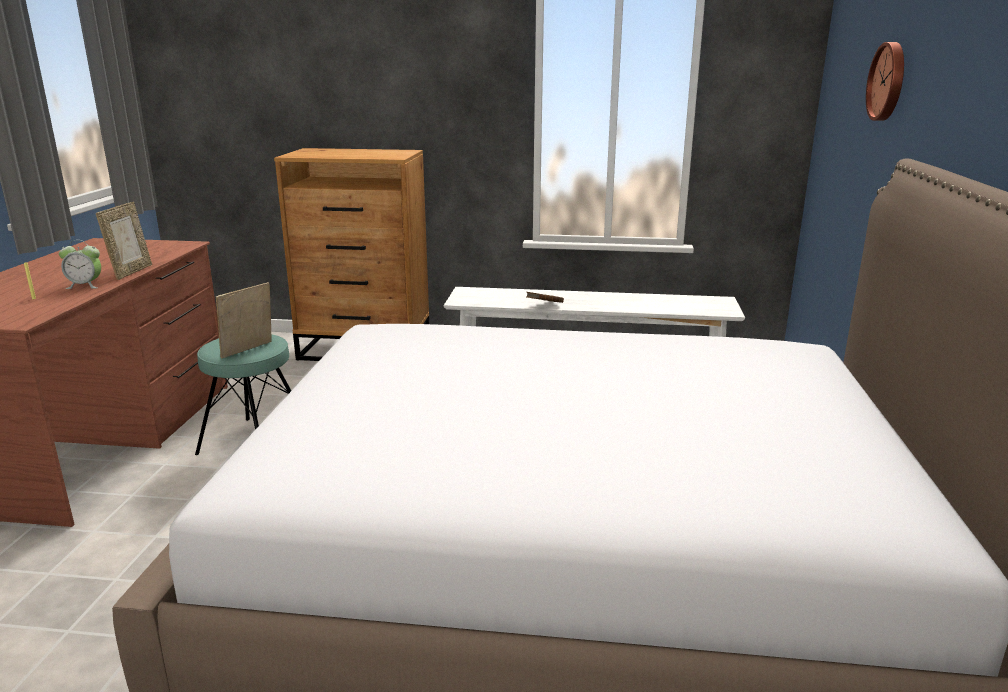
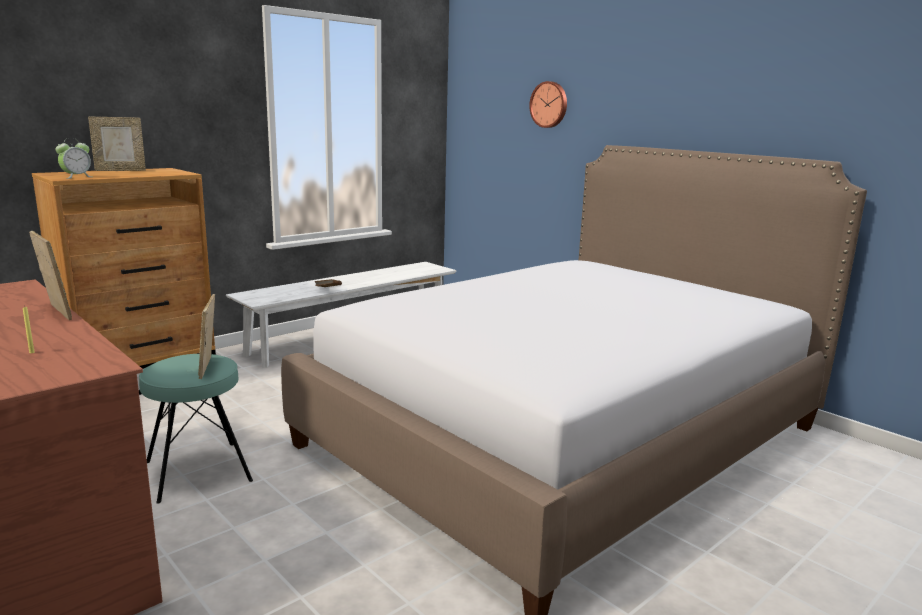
camera: 50 degrees left, 5 degrees down
(85, 286) = (49, 331): alarm clock -> alarm clock (76, 177)
(367, 150) = (120, 170): none -> picture frame

